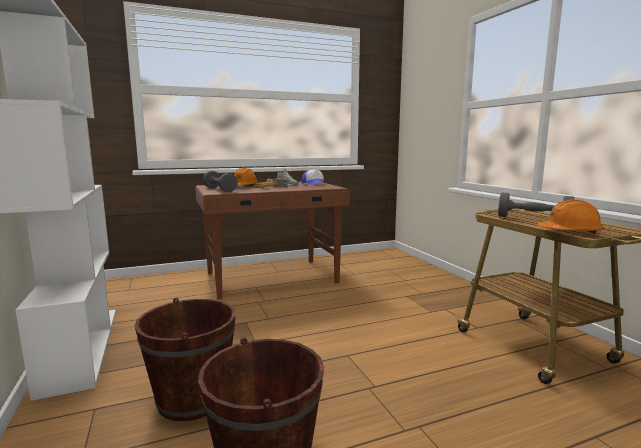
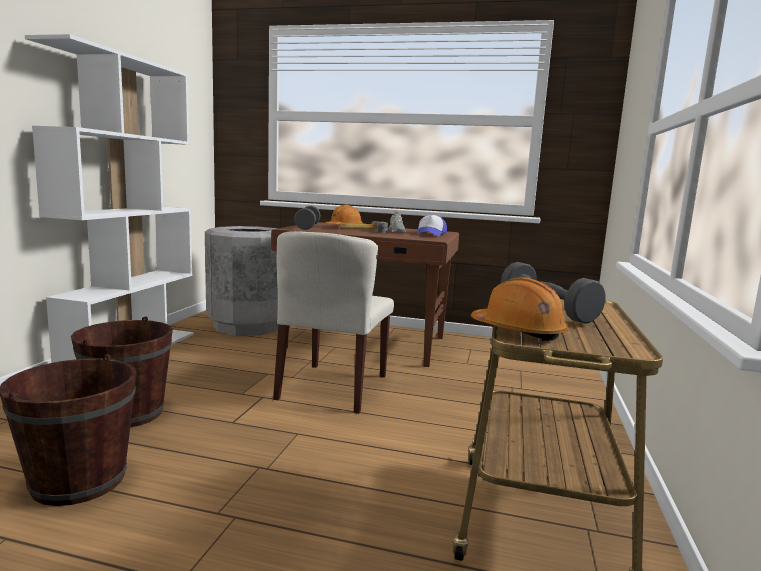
camera: 35 degrees right, 0 degrees up
(154, 290) = (248, 326): none -> grey trash can
(310, 315) = (333, 387): none -> beige chair

